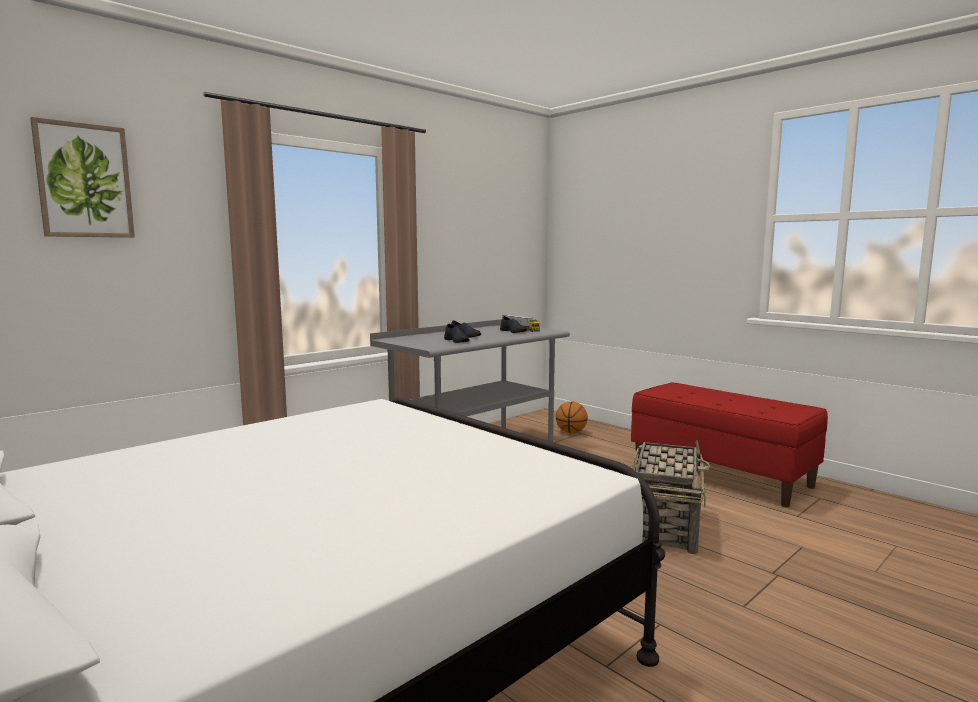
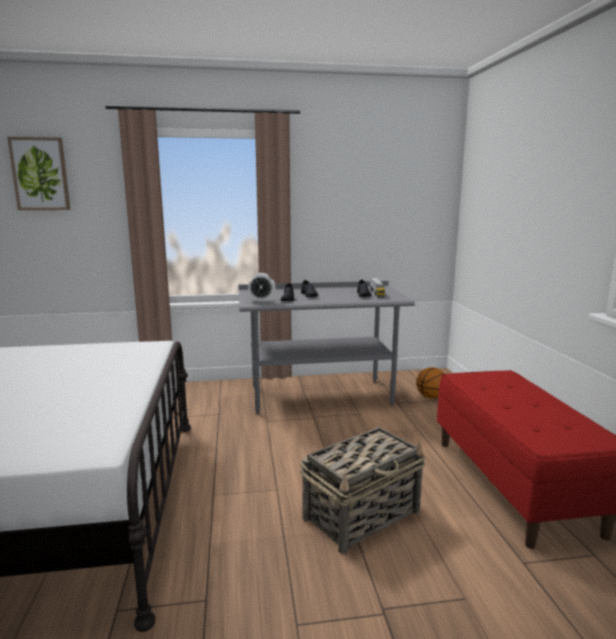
camera: 35 degrees right, 5 degrees up
(440, 345) = (262, 302): none -> alarm clock

